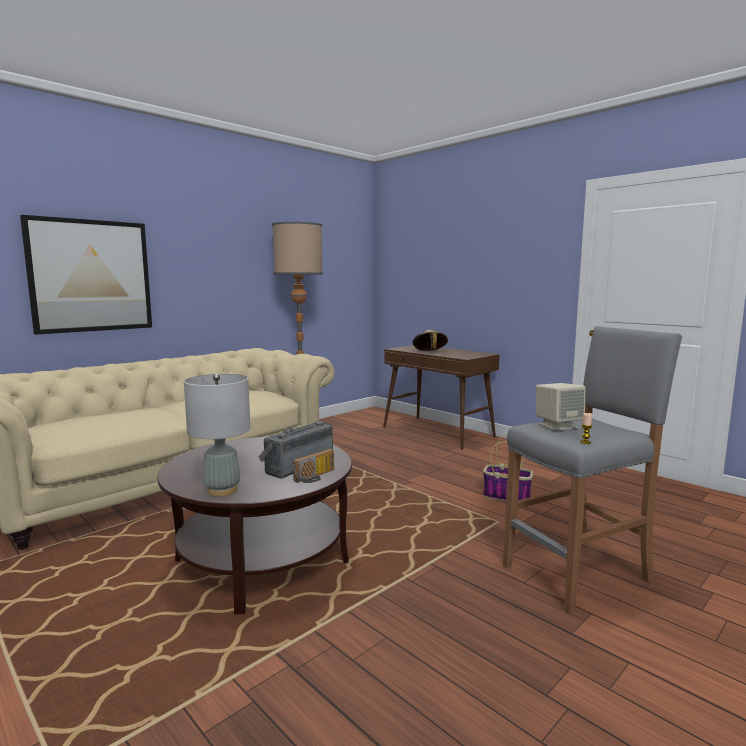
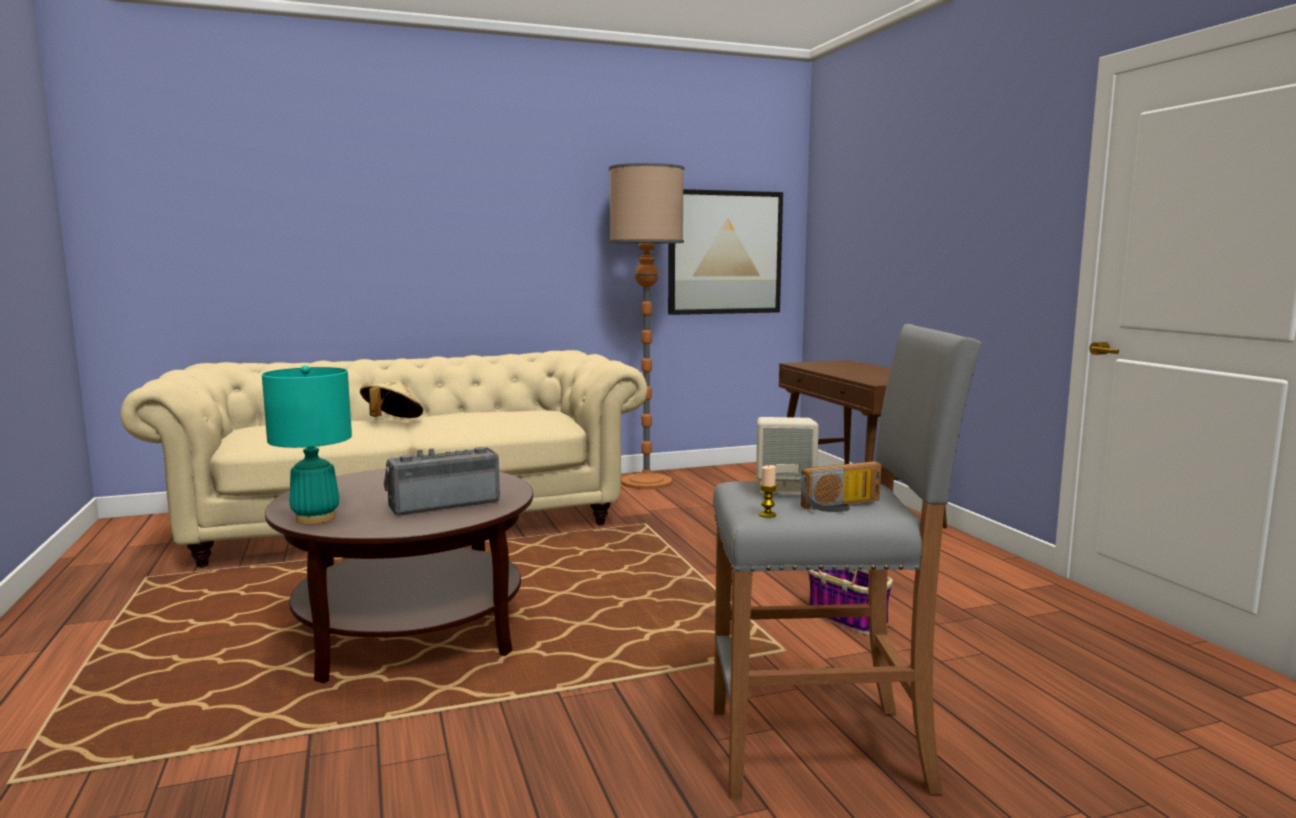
camera: 25 degrees right, 0 degrees up
(91, 276) = (355, 246): picture -> picture (724, 252)
(222, 490) = (316, 518): grey table lamp -> turquoise table lamp
(316, 477) = (439, 520): radio -> radio (842, 506)
(429, 352) = (839, 371): beige hat -> beige hat (392, 422)

